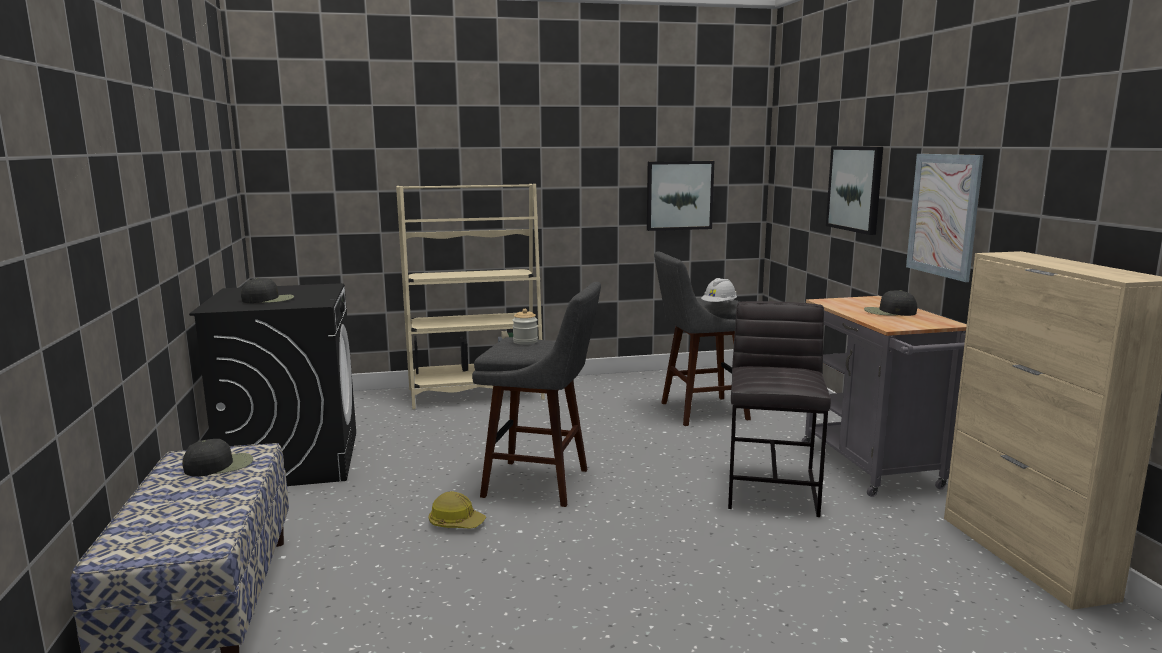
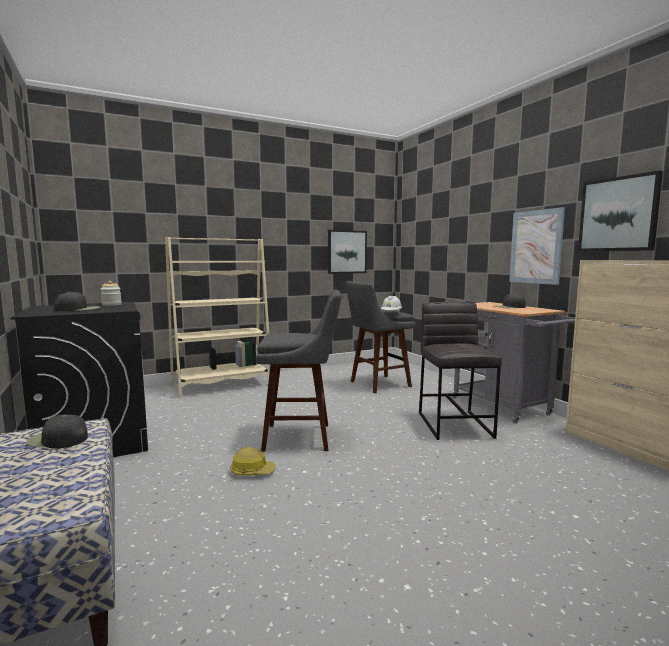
camera: 15 degrees left, 5 degrees down
(220, 465) = (57, 439): black cap -> black cap turned 120 degrees counterclockwise
(525, 341) = (287, 333): jar -> jar (111, 304)
(855, 188) = (465, 240): picture -> picture (618, 214)

